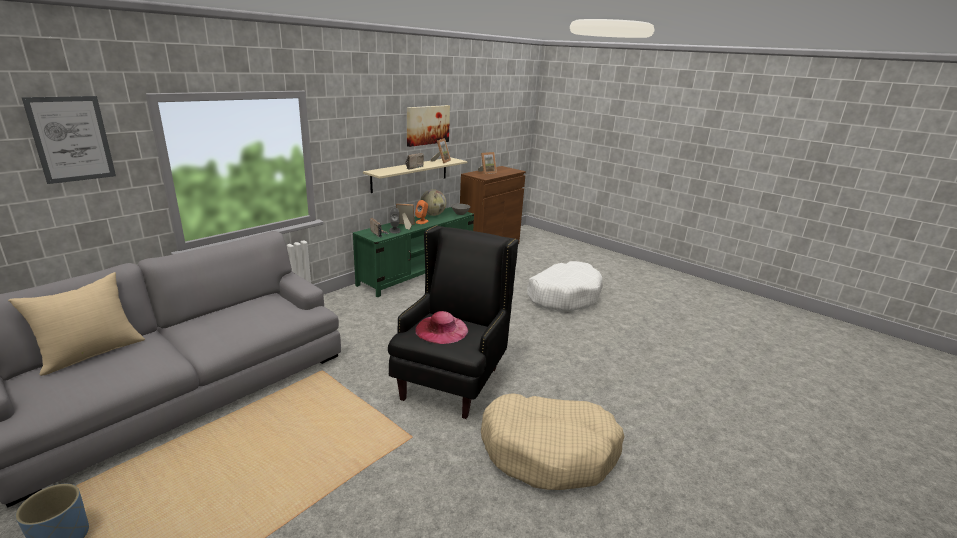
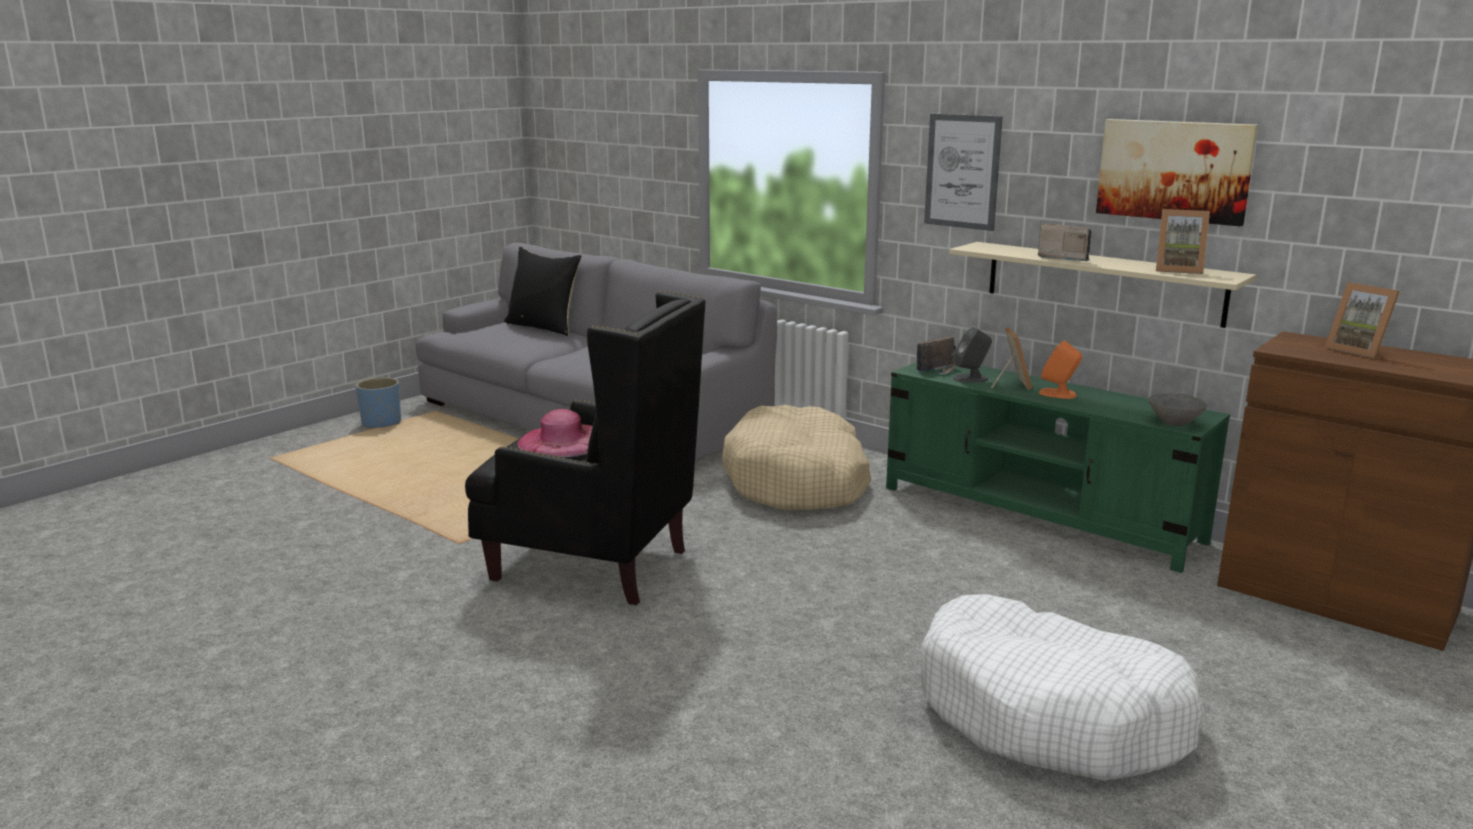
camera: 90 degrees right, 5 degrees down
(71, 139) = (639, 116): picture -> picture (962, 171)
(91, 353) = (544, 327): beige pillow -> black pillow
(433, 215) = (1124, 400): globe -> none
(549, 451) = (384, 650): beige dog bed -> beige dog bed (797, 481)

